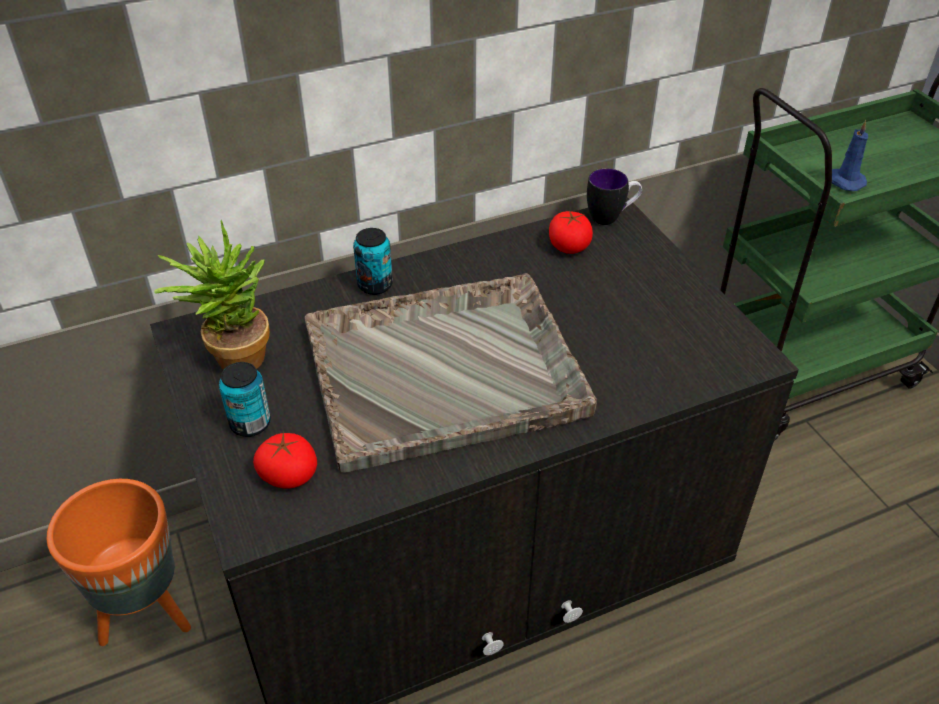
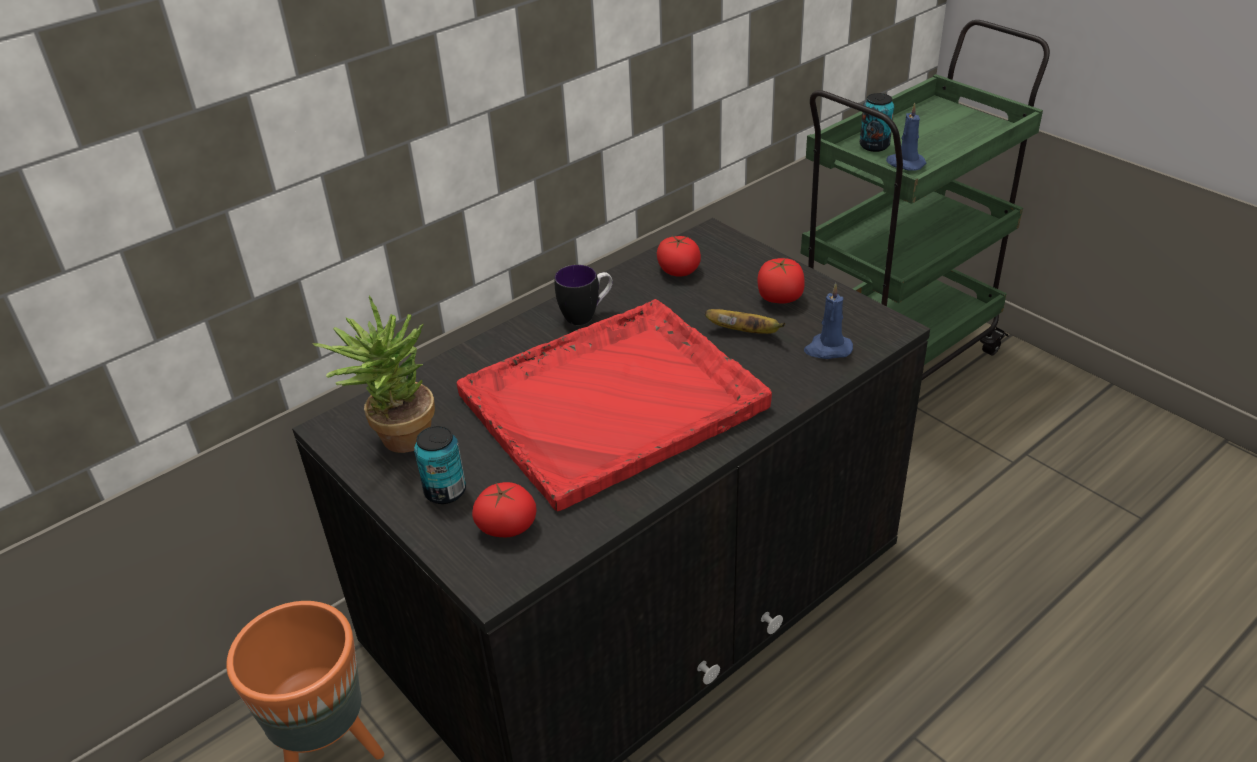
camera: 15 degrees left, 5 degrees down
(375, 285) = (508, 343): can -> can (874, 146)
(447, 370) = (615, 401): grey tray -> red tray
(605, 328) = (745, 332): none -> banana
(611, 217) = (706, 238): mug -> mug (586, 315)
(656, 299) = (779, 298): none -> tomato
(680, 366) = (827, 349): none -> blue candle

